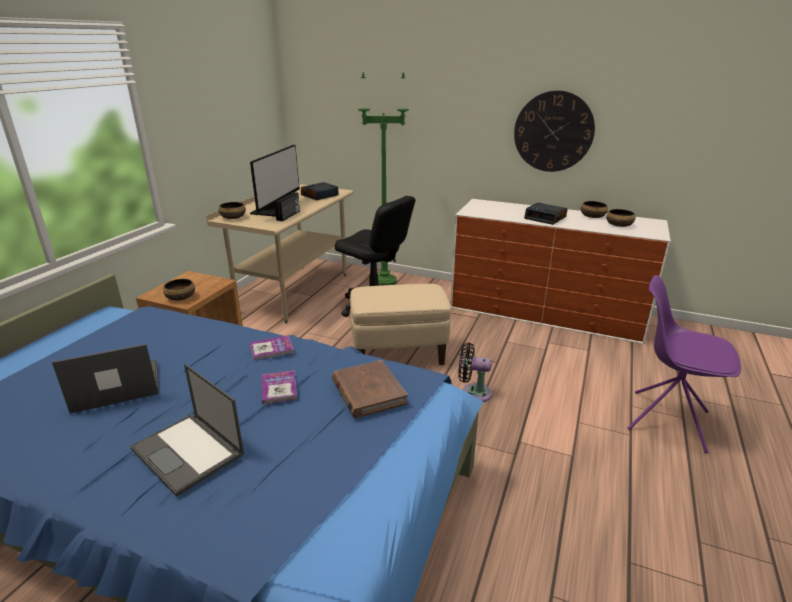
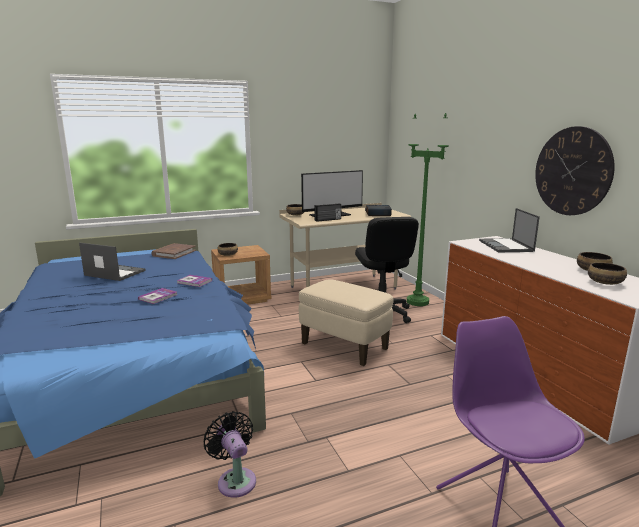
camera: 45 degrees right, 10 degrees down
(189, 452) = (78, 303): laptop -> laptop (506, 246)
(368, 391) = (187, 315): brown book -> brown book (174, 253)
(473, 392) = (352, 392): black fan -> black fan (235, 479)
(545, 218) = (530, 260): alarm clock -> none

